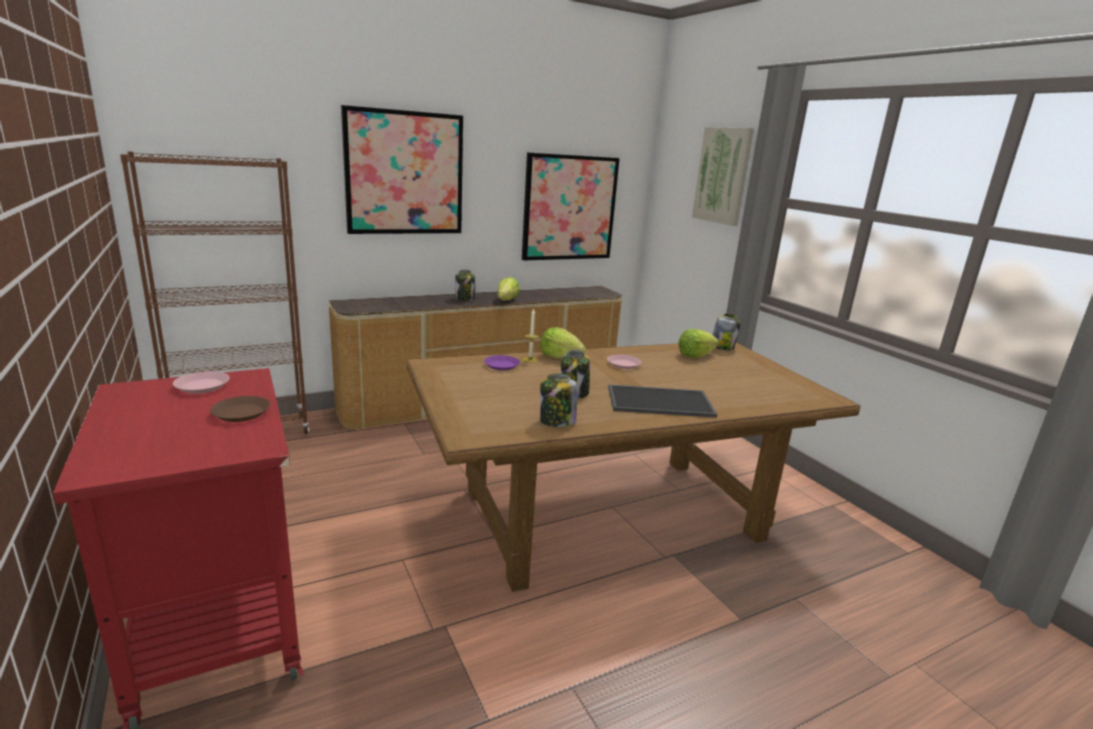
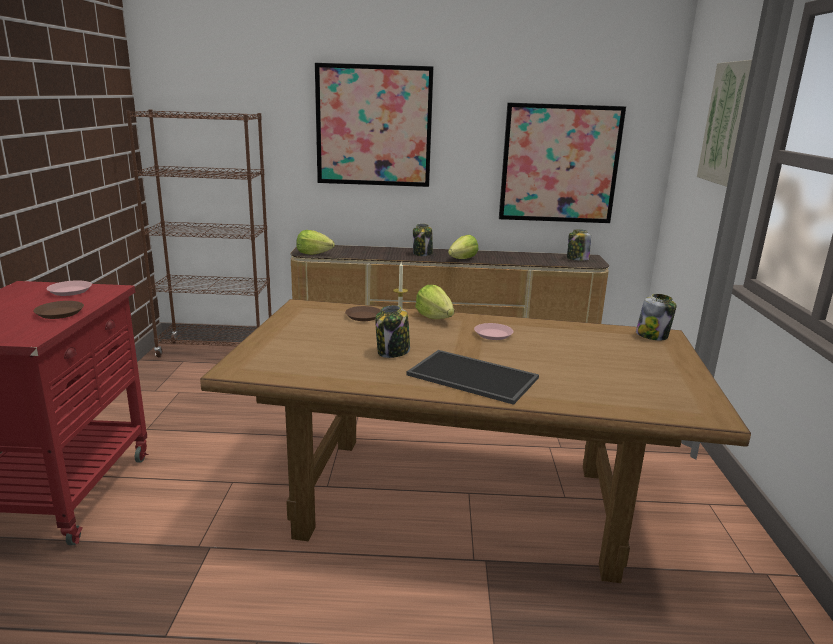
camera: 30 degrees right, 0 degrees up
(501, 365) = (363, 316): purple plate -> brown plate
(556, 422) = (333, 373): jar -> jar (577, 259)
(695, 355) = (598, 339): lettuce -> lettuce (313, 253)

